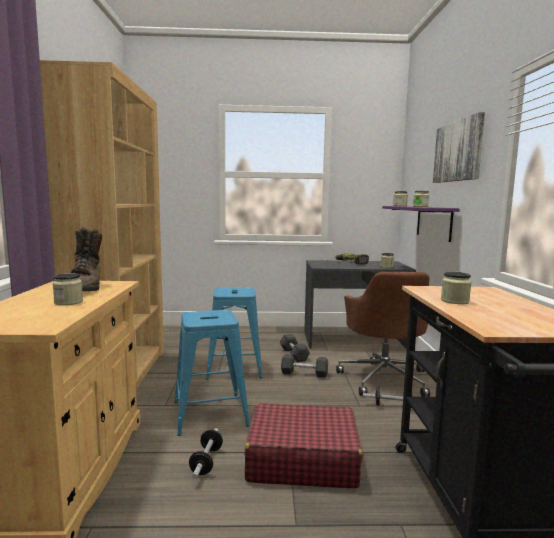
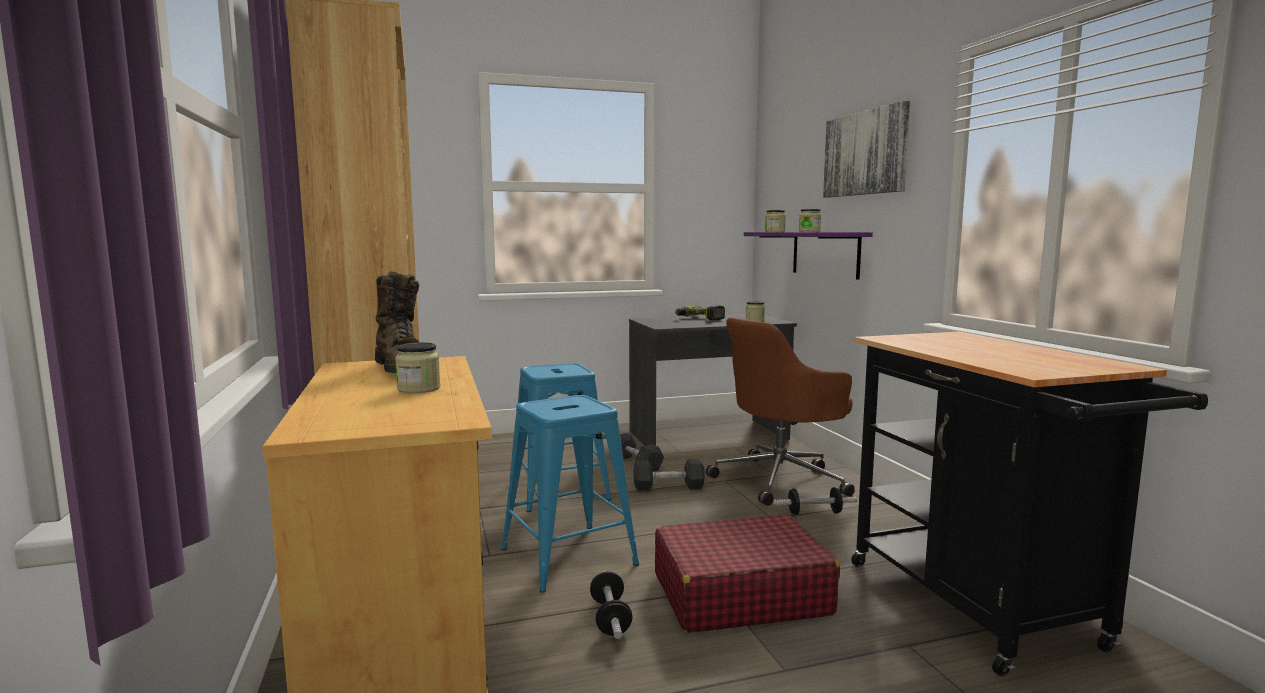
camera: 15 degrees left, 0 degrees up
(384, 378) = (781, 480): brown office chair -> brown office chair turned 75 degrees clockwise
(454, 301) = (945, 349): jar -> none

